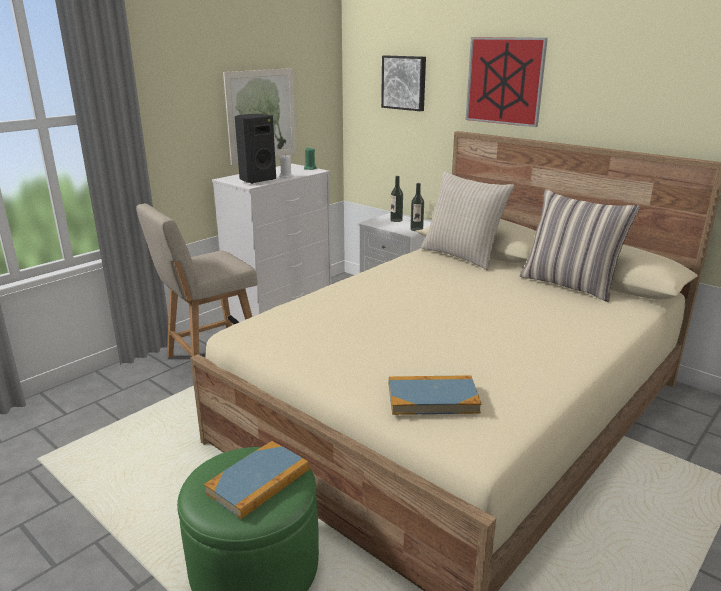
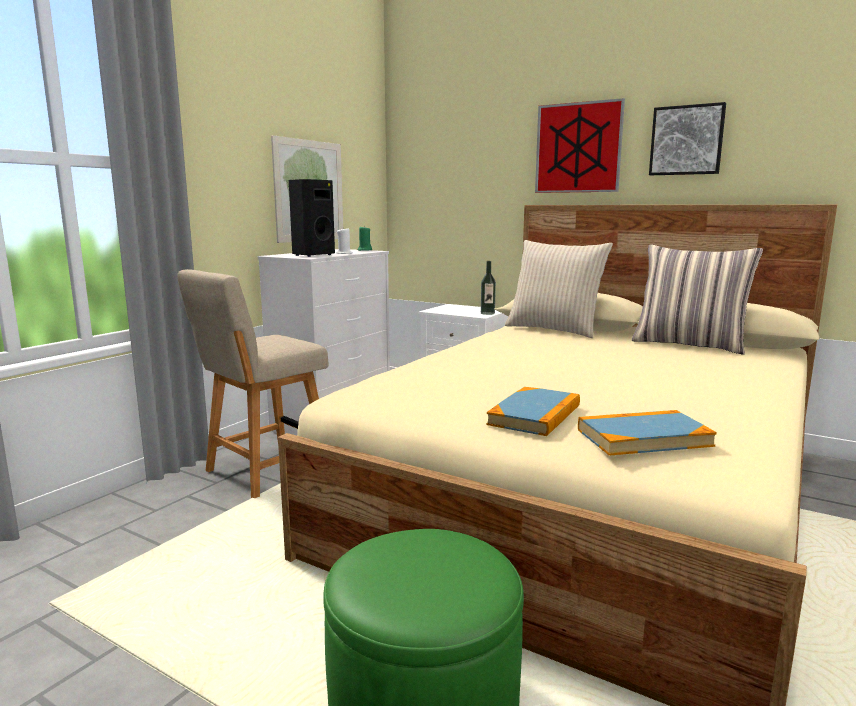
camera: 10 degrees left, 10 degrees down
(258, 482) = (440, 567): book -> book (535, 415)
(396, 220) = (459, 308): bottle -> none
(404, 82) = (461, 161): picture -> picture (686, 140)

